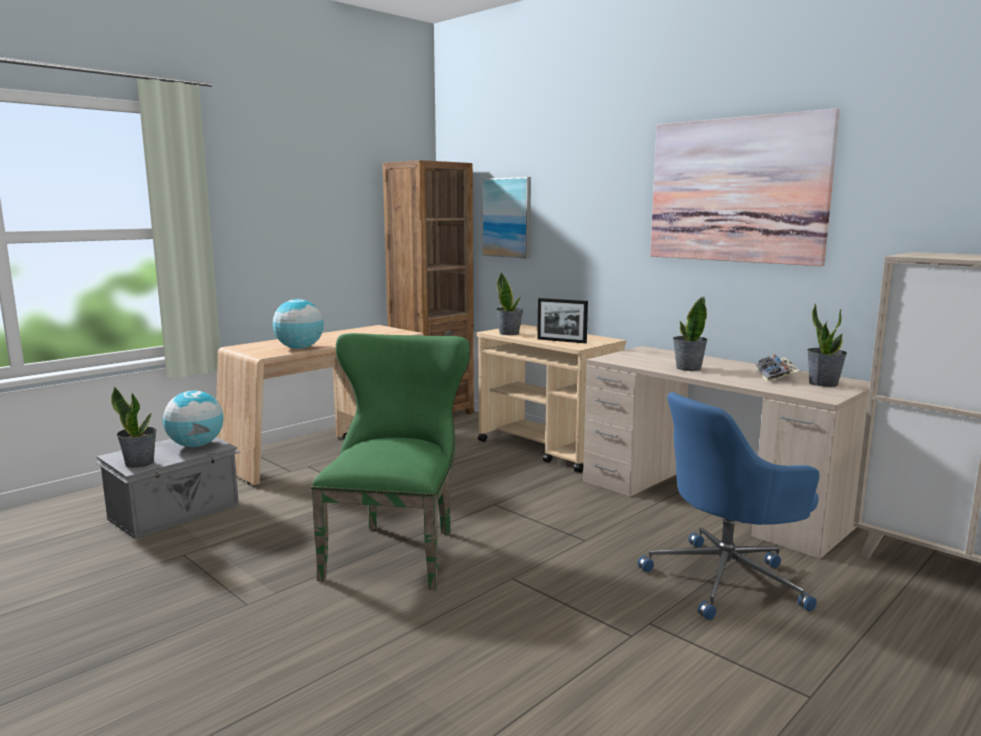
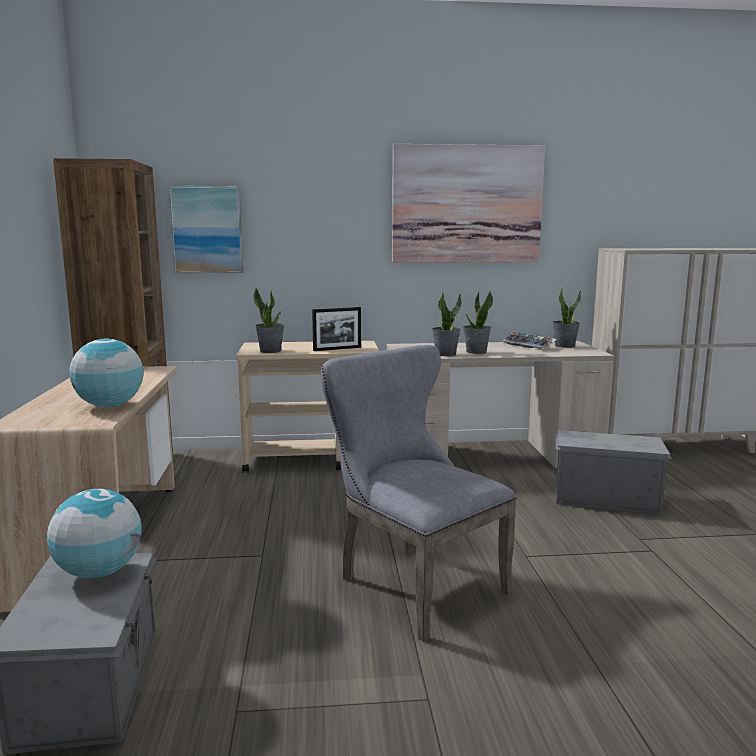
camera: 50 degrees left, 0 degrees up
(140, 463) = (87, 624): potted plant -> potted plant (445, 354)
(396, 550) = (412, 583): green chair -> grey chair
(727, 579) = (605, 496): blue office chair -> grey storage box

